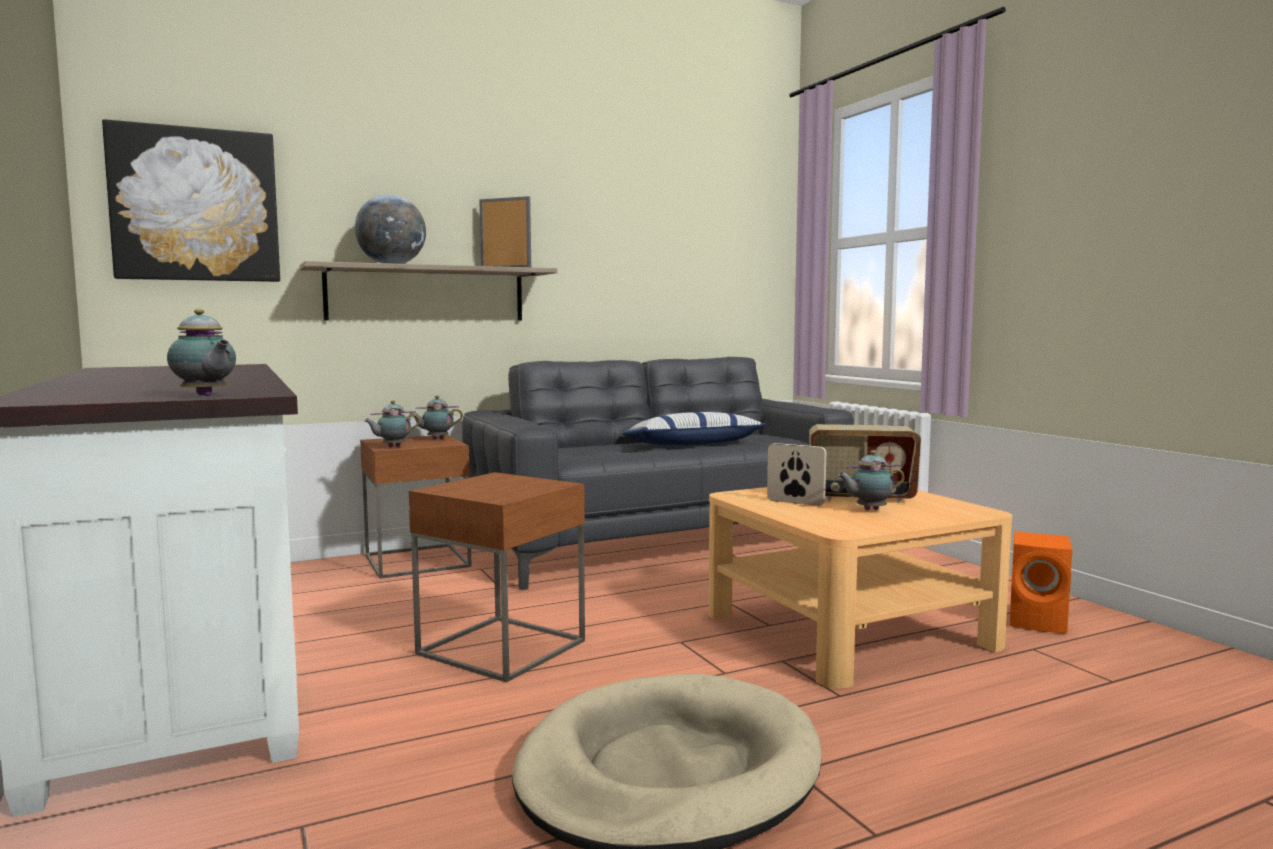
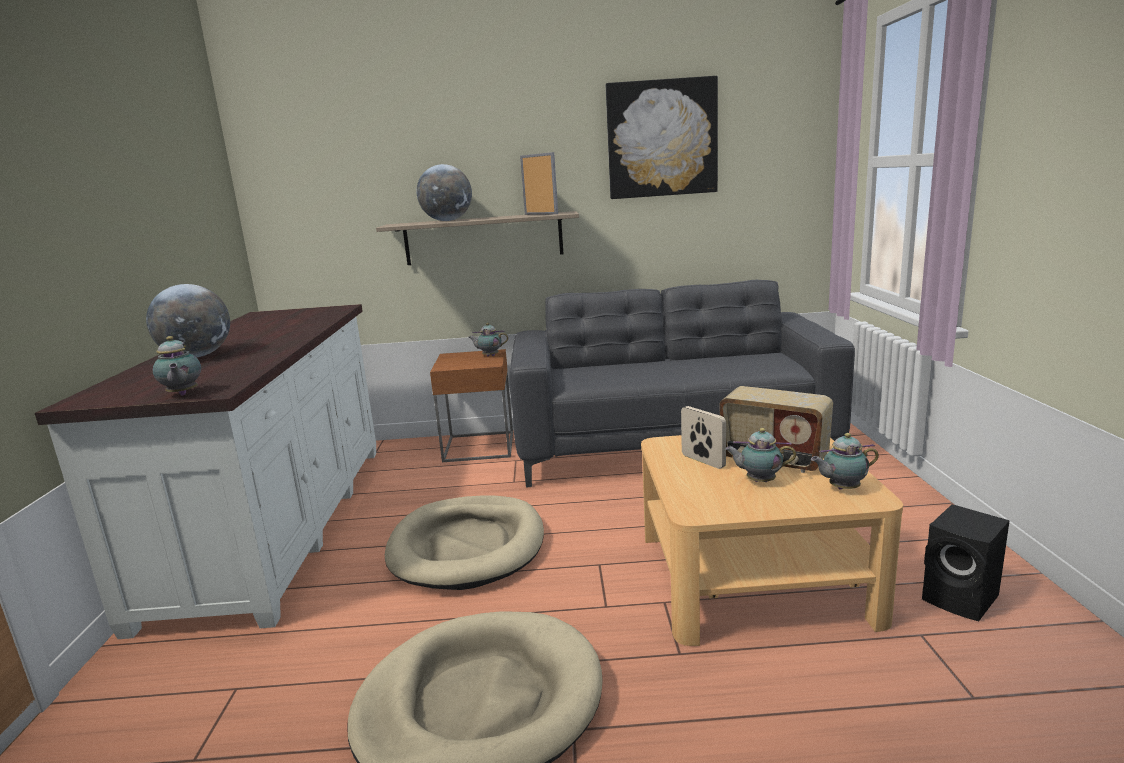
camera: 25 degrees right, 10 degrees up
(120, 383) = (197, 356): none -> globe
(195, 205) = (312, 187): picture -> picture (661, 139)
(392, 447) = (448, 366): teapot -> teapot (842, 488)
(501, 647) = (467, 547): brown side table -> beige dog bed
(693, 445) = (693, 369): pillow -> none
(1040, 622) = (962, 599): orange speaker -> black speaker

